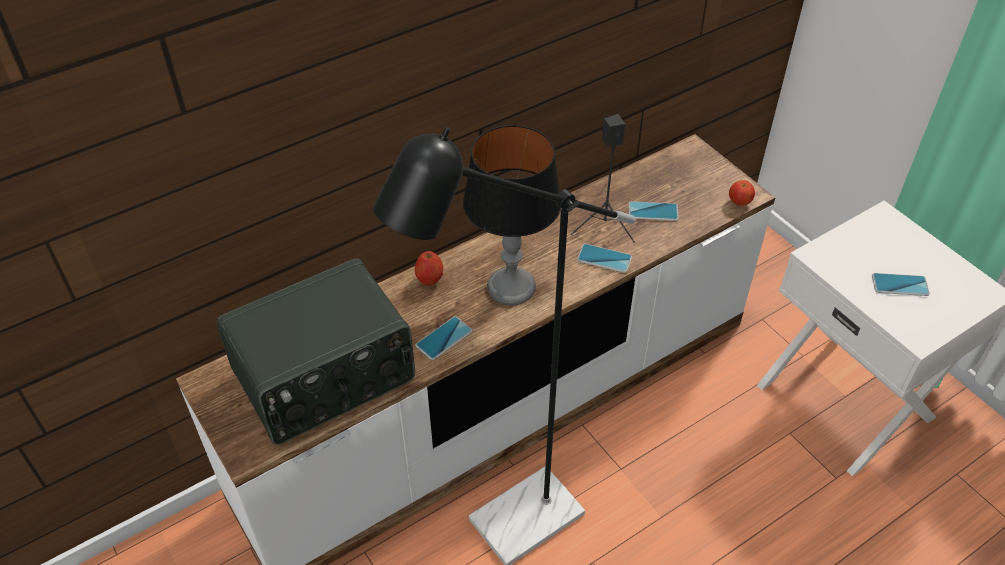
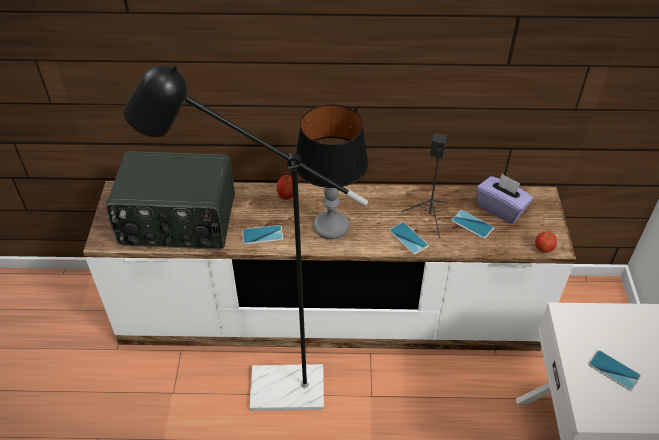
camera: 35 degrees right, 0 degrees up
(665, 181) = (501, 208): none -> purple tissue box

